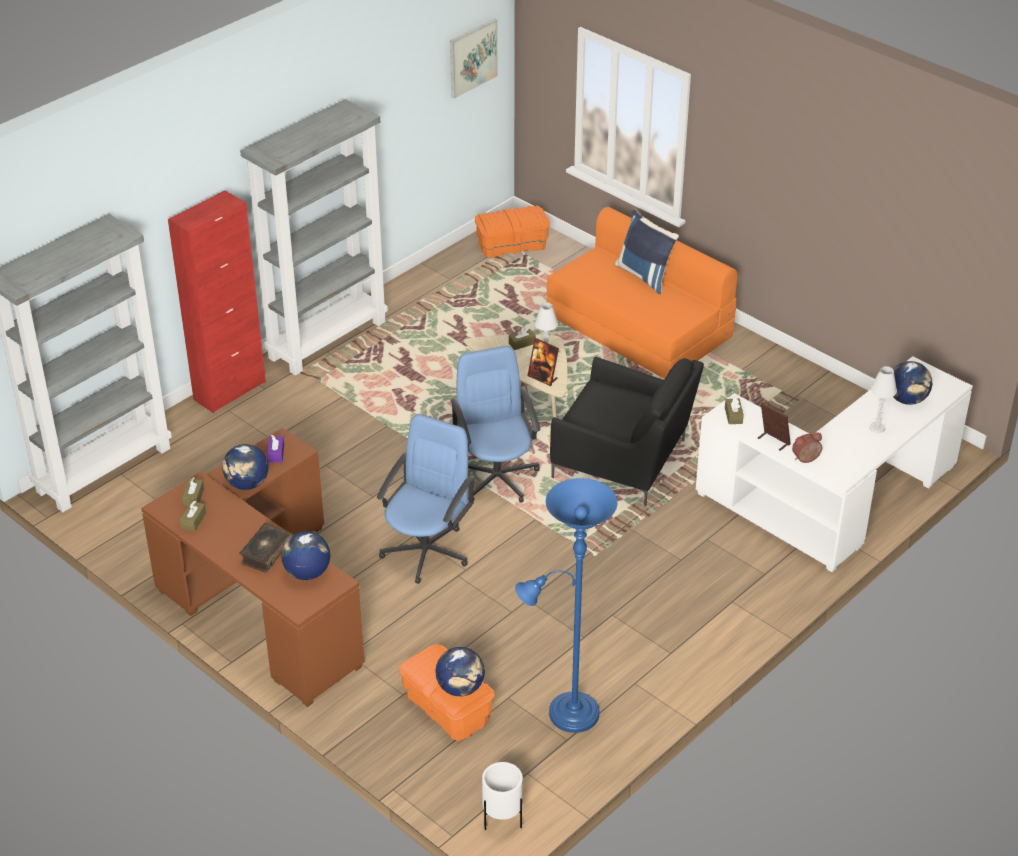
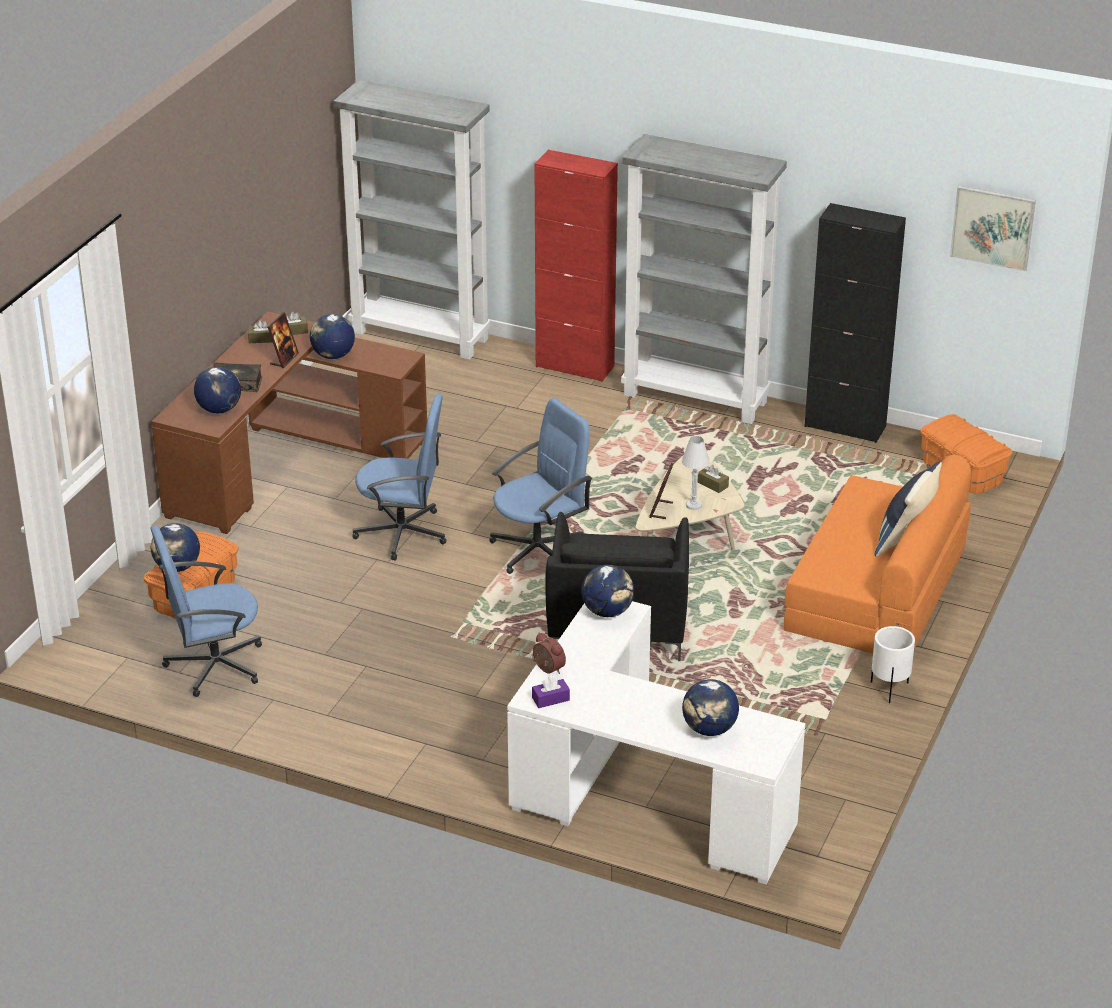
camera: 70 degrees right, 5 degrees down
(276, 453) = (384, 359): purple tissue box -> purple tissue box (550, 699)
(419, 279) = (845, 426): none -> black cabinet
(502, 820) = (64, 655): white planter -> white planter (889, 689)
(567, 713) = (214, 665): blue floor lamp -> blue office chair
(733, 415) = (607, 611): brown tissue box -> globe
(773, 441) = (577, 646): picture frame -> picture frame (284, 359)
(877, 428) = (637, 713): white table lamp -> none

